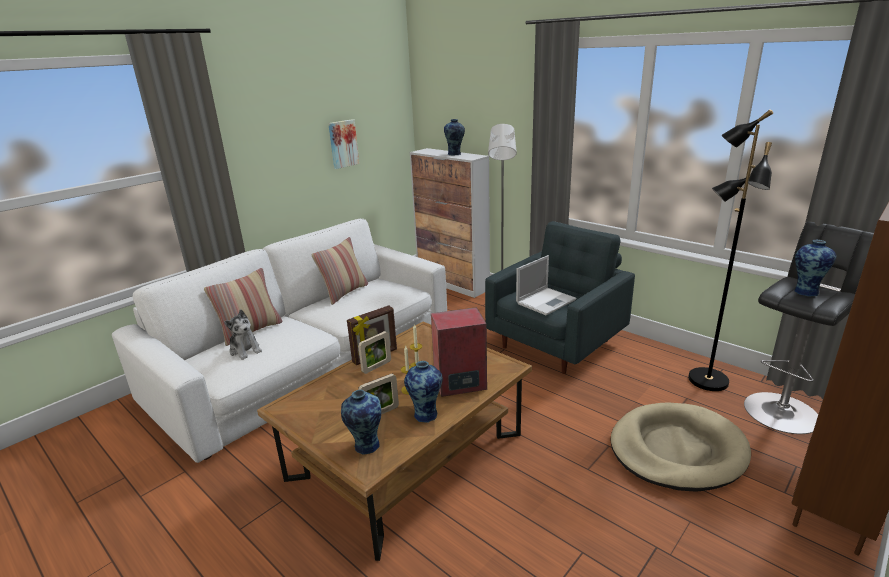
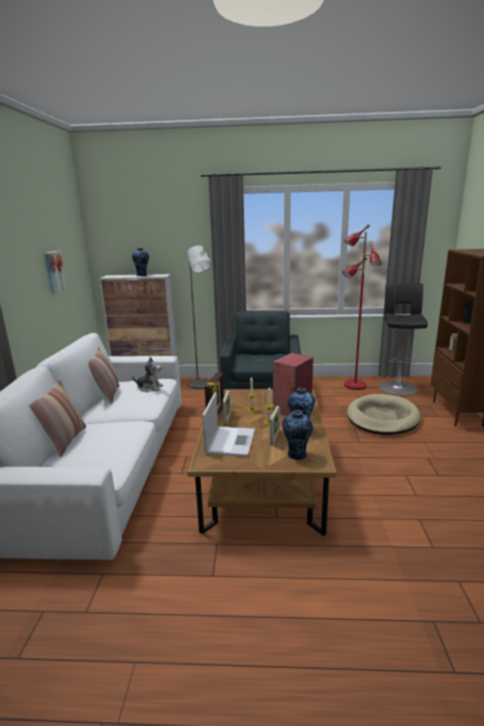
camera: 40 degrees left, 5 degrees down
(245, 350) = (92, 450): plush toy -> plush toy (149, 388)
(546, 301) = (263, 361): laptop -> laptop (230, 441)
(706, 380) = (354, 386): black floor lamp -> red floor lamp
(806, 291) = (403, 316): vase -> none

